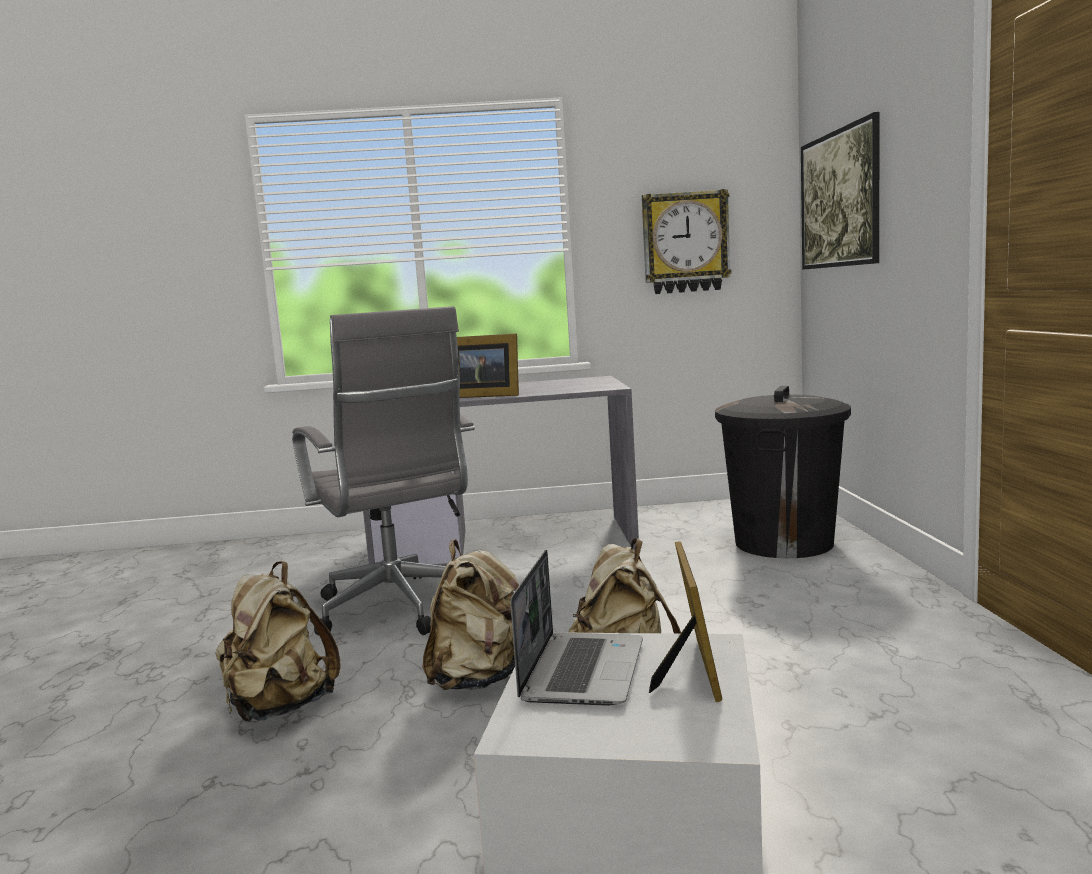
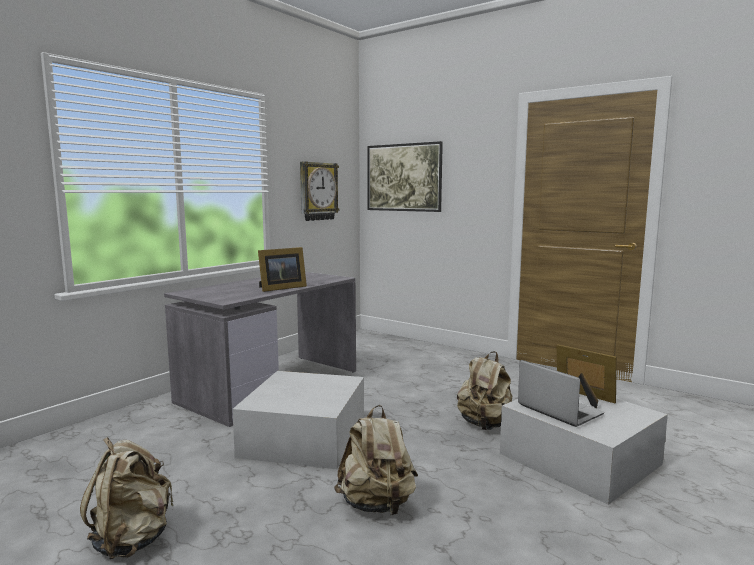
camera: 50 degrees left, 0 degrees up
(398, 610) = (304, 437): grey office chair -> white storage box
(481, 679) = (433, 448): beige backpack -> beige backpack (133, 539)
(784, 543) = (407, 352): black trash can -> none

